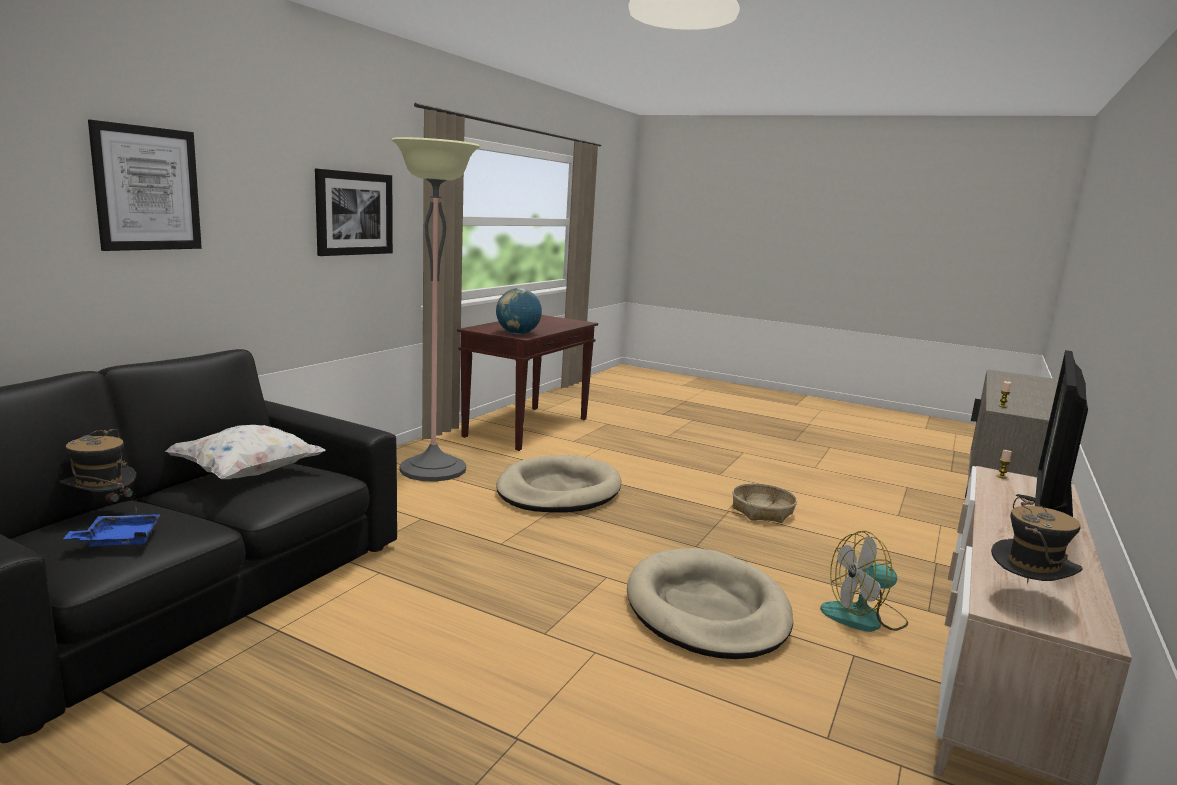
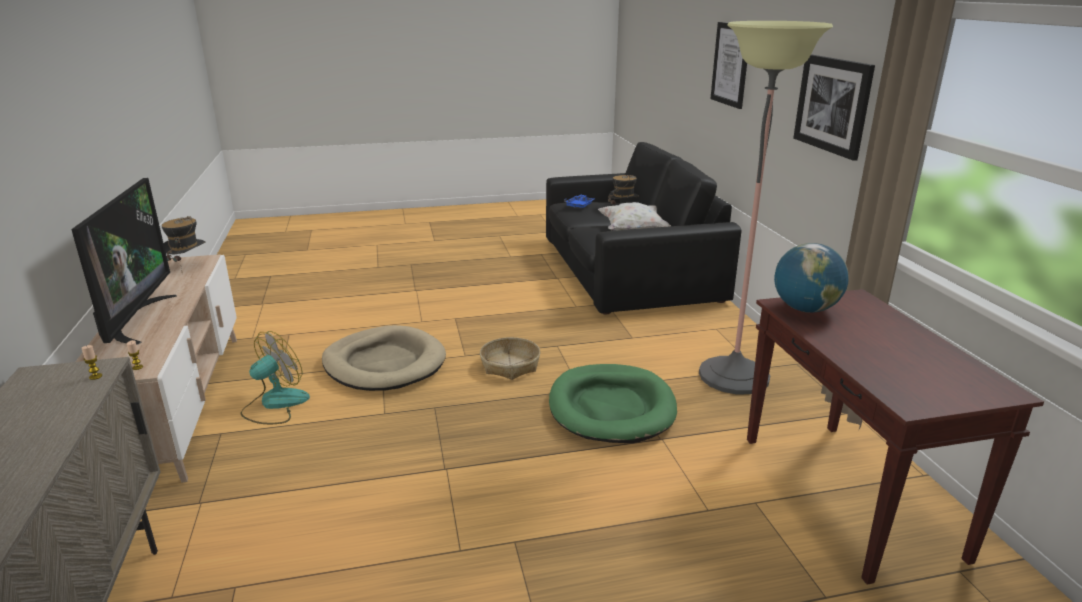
camera: 140 degrees right, 10 degrees up
(558, 491) = (611, 408): beige dog bed -> green dog bed
(762, 511) = (410, 489): basket -> basket (510, 366)

